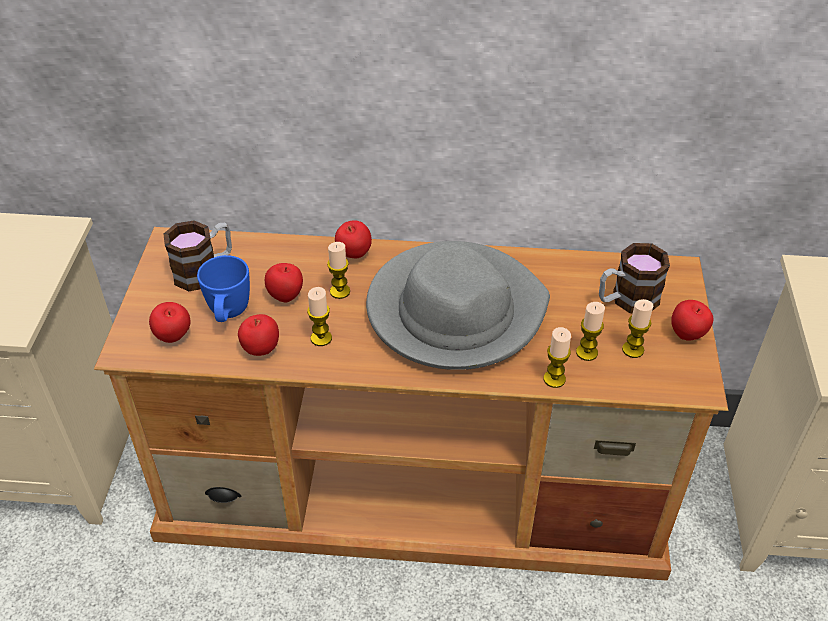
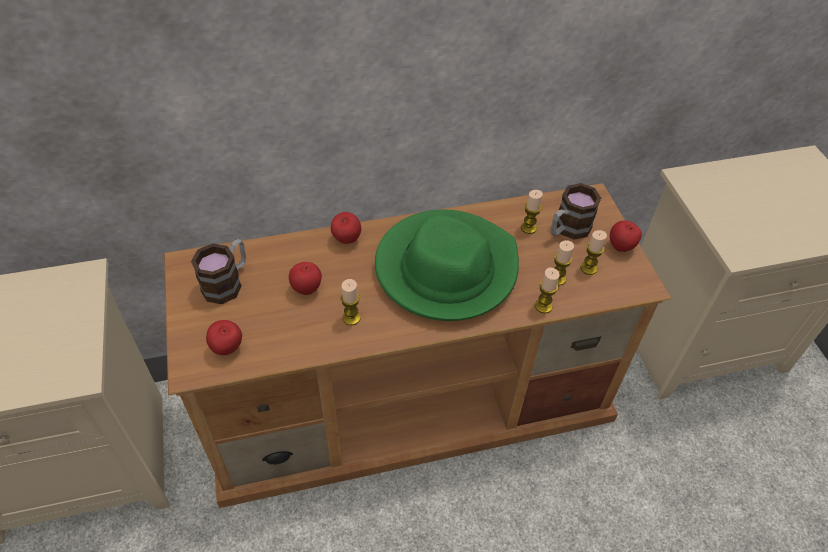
camera: 20 degrees left, 5 degrees up
(228, 315) = (266, 317): blue mug -> none
(261, 350) = (306, 340): apple -> none
(340, 291) = (349, 274): candle -> candle (528, 228)
(455, 310) = (446, 268): grey hat -> green hat

